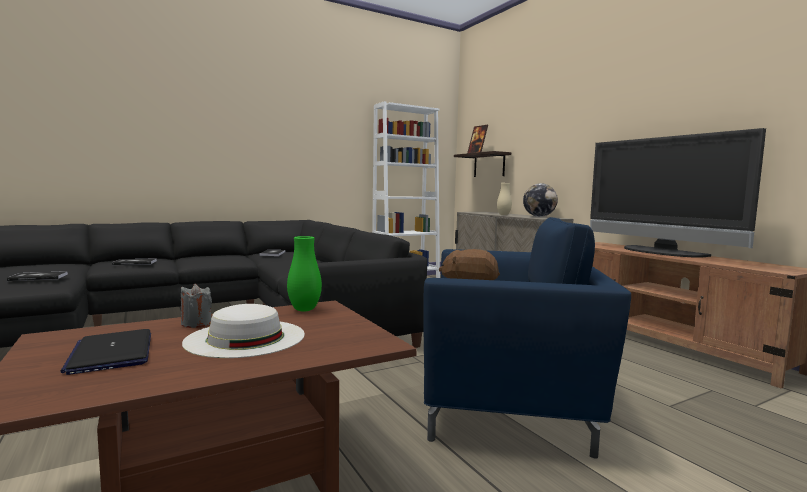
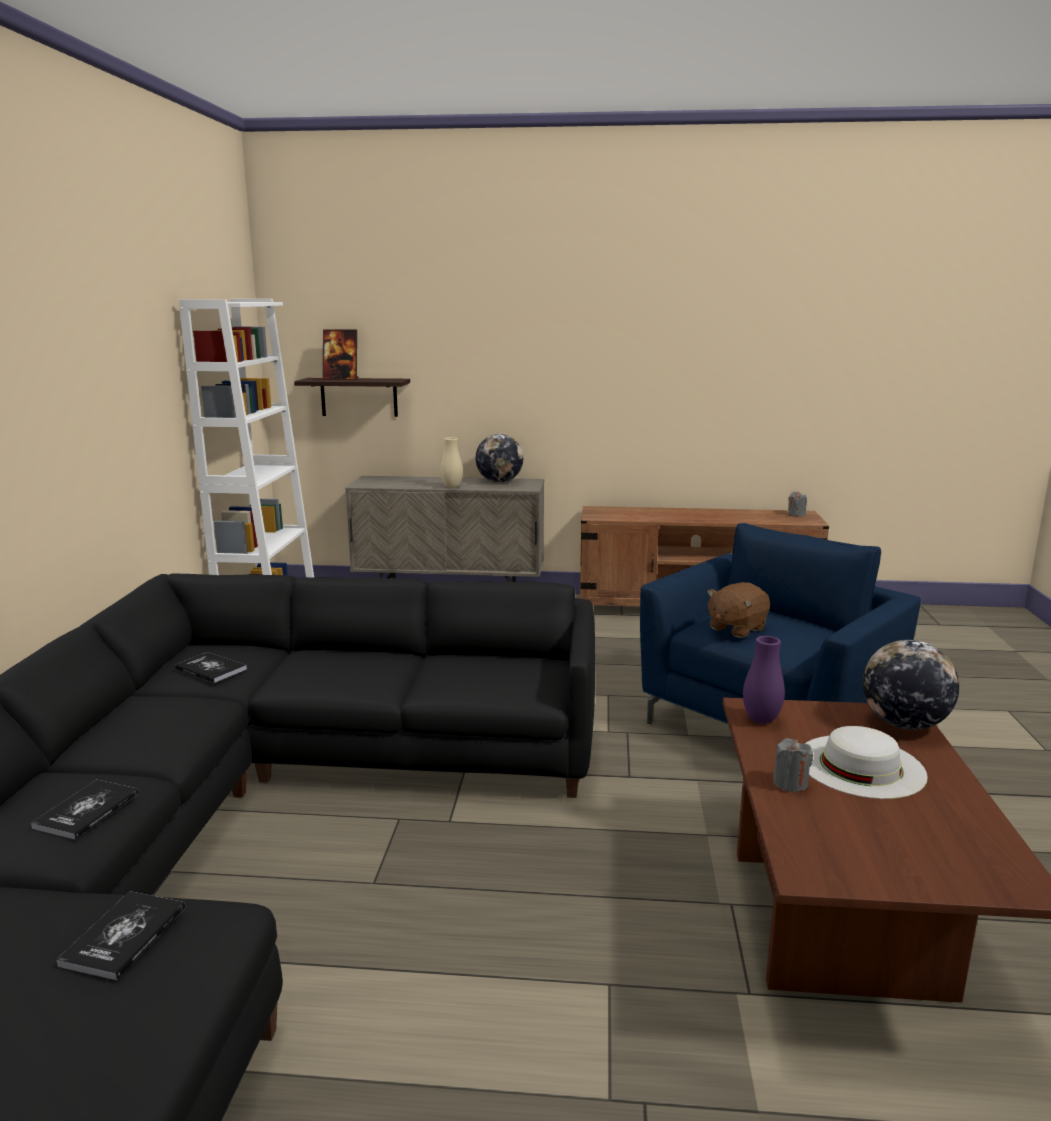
camera: 55 degrees left, 10 degrees up
(111, 353) = (888, 836): laptop -> none
(304, 310) = (761, 720): green vase -> purple vase
(355, 345) = (904, 724): none -> globe
(660, 252) = (683, 513): television -> none
(783, 267) = (796, 515): none -> grey candle

